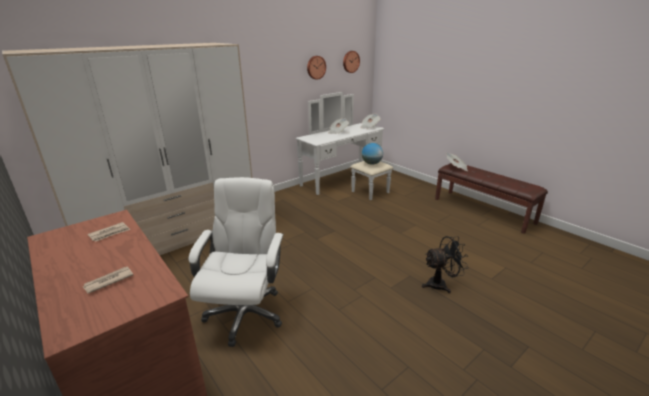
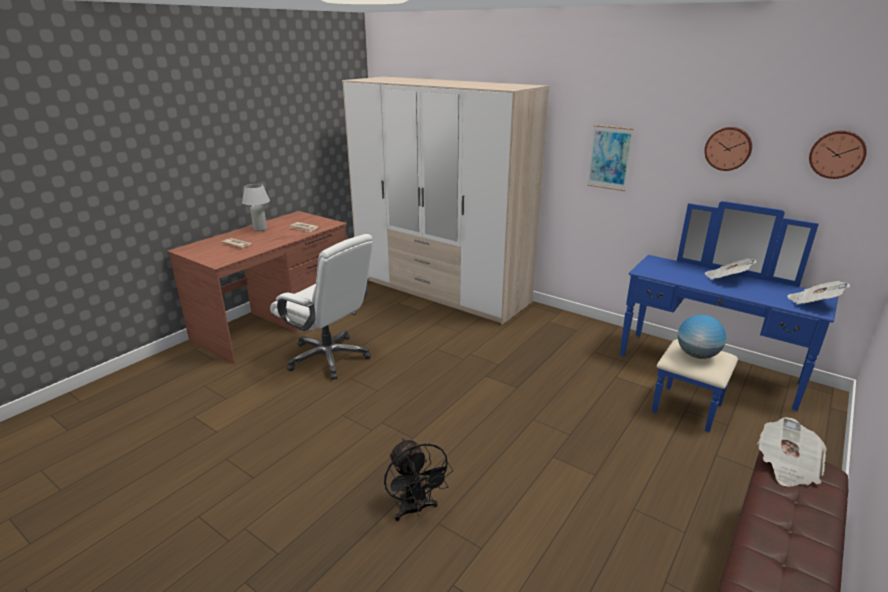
camera: 75 degrees right, 0 degrees up
(67, 264) = (260, 229): none -> white table lamp
(245, 313) = (329, 357): white office chair -> white office chair turned 45 degrees clockwise
(262, 86) = (609, 158): none -> picture
(347, 182) = (704, 377): white dresser -> blue dresser

